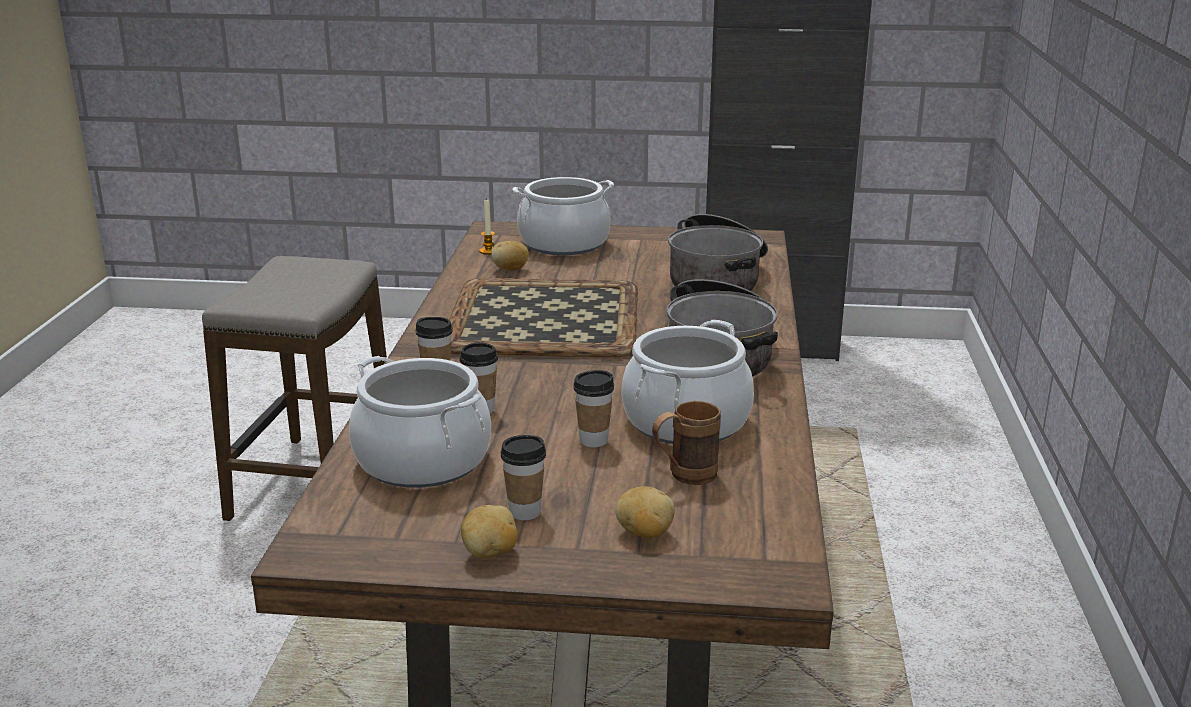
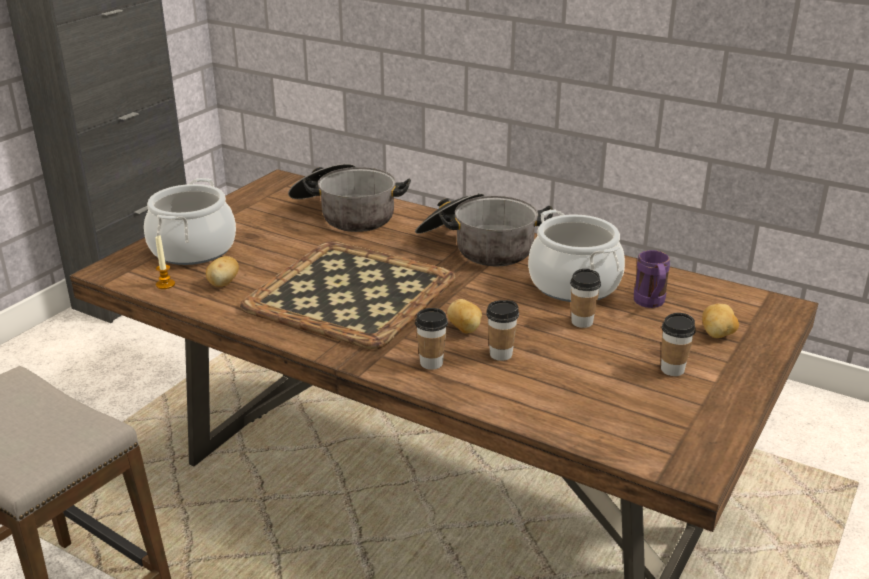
camera: 65 degrees left, 5 degrees up
(423, 460) = (572, 395): cooking pot -> none
(490, 553) = (722, 394): potato -> potato (465, 329)
(684, 476) = (650, 304): brown mug -> purple mug

